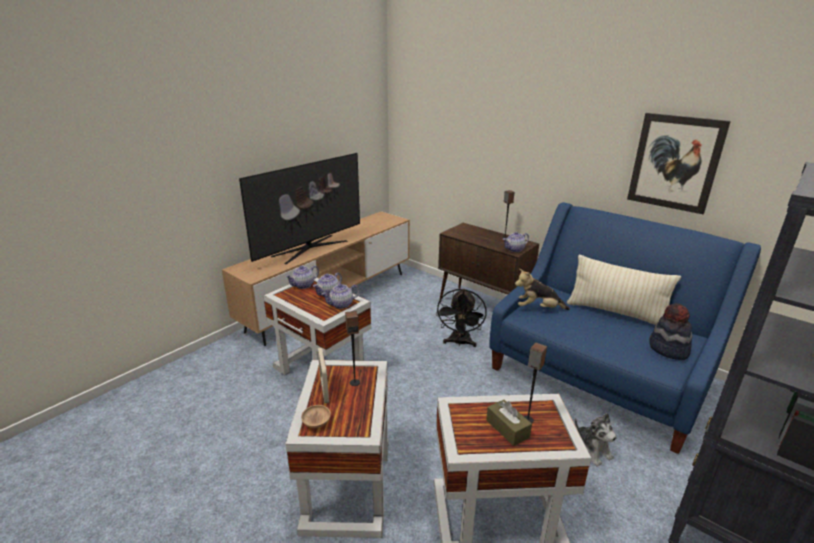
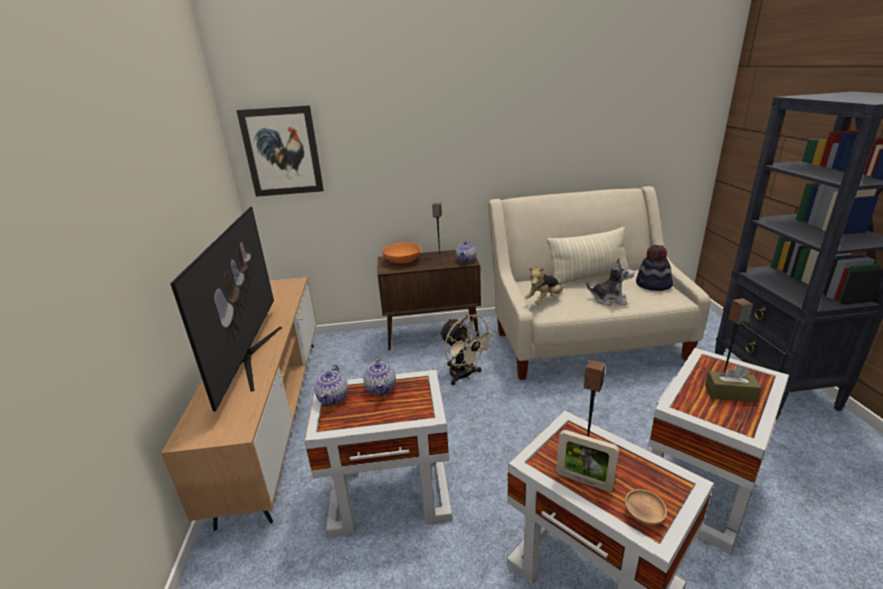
camera: 45 degrees left, 0 degrees up
(341, 305) = (418, 390): teapot -> none
(459, 343) = (464, 376): black fan -> beige fan
(472, 231) = (402, 260): none -> orange bowl
(591, 450) = (659, 392): plush toy -> plush toy (609, 299)
(598, 376) = (583, 339): blue sofa -> beige sofa
(675, 162) = (578, 137): picture -> picture (282, 152)

